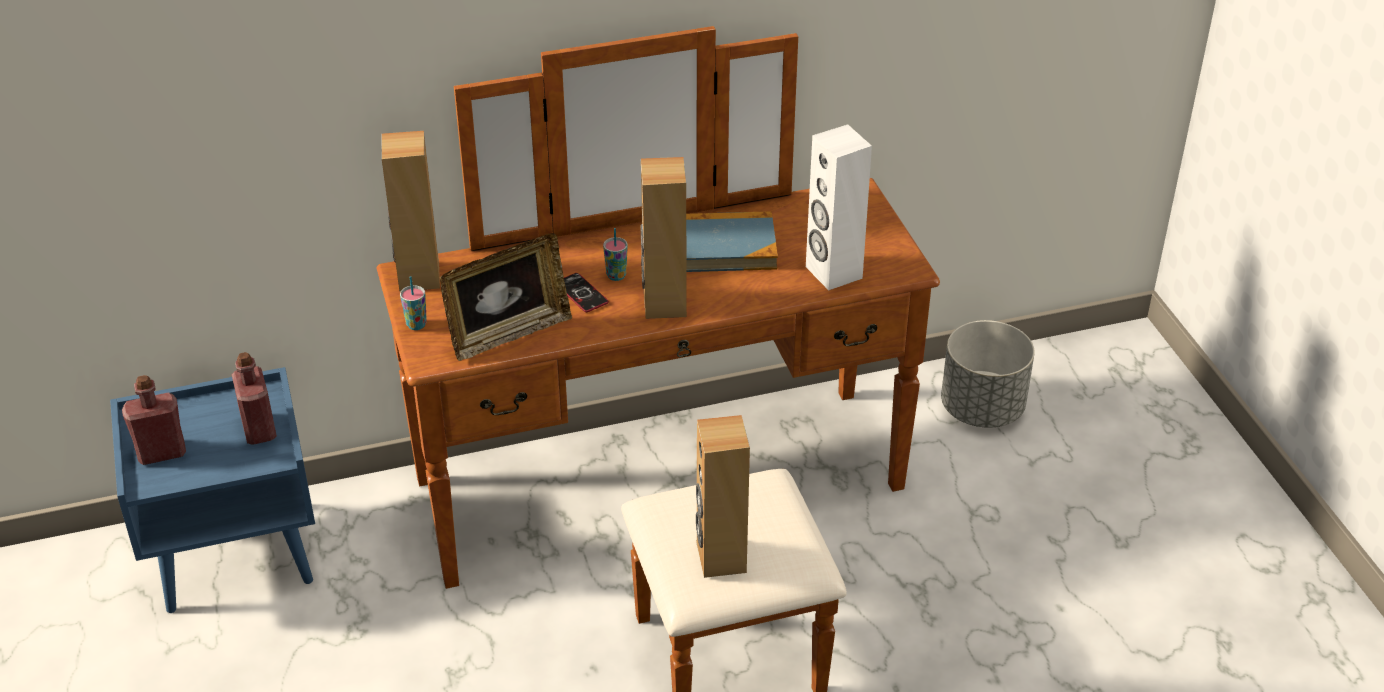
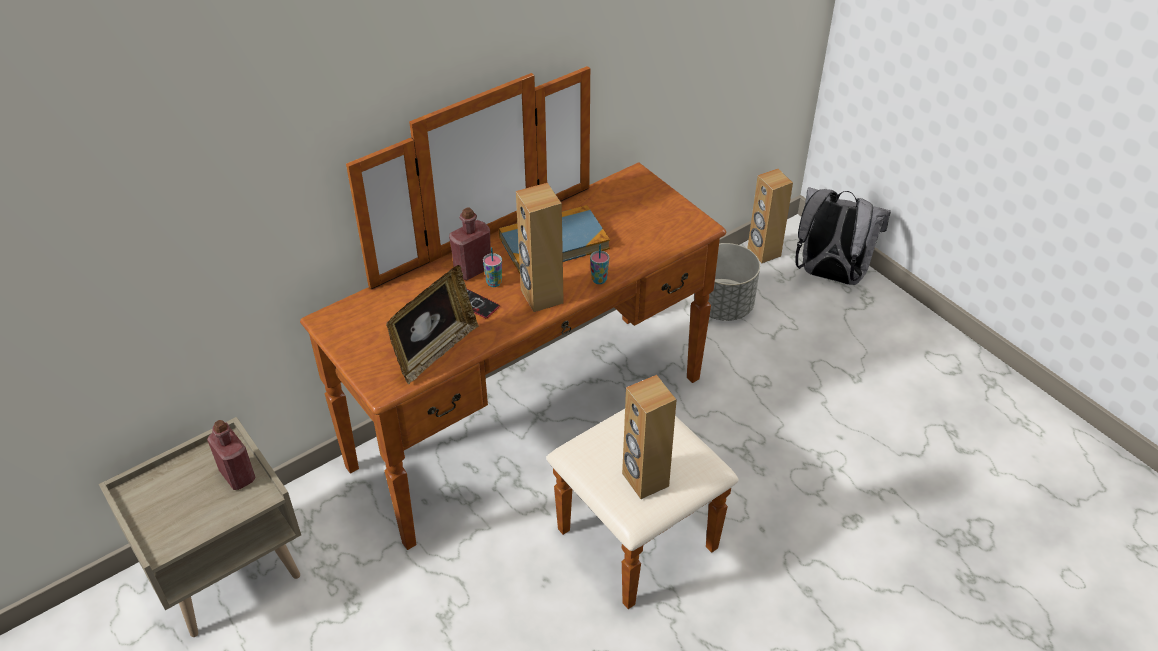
camera: 20 degrees left, 5 degrees up
(162, 453) = (163, 518): red bottle -> red bottle (473, 270)
(236, 554) = (228, 571): blue nightstand -> beige nightstand
(416, 325) = (358, 362): cup -> cup (599, 280)
(418, 276) = (339, 321): brown speaker -> brown speaker (763, 252)
(833, 273) = (650, 242): white speaker -> none
(1152, 404) = (829, 275): none -> grey backpack

